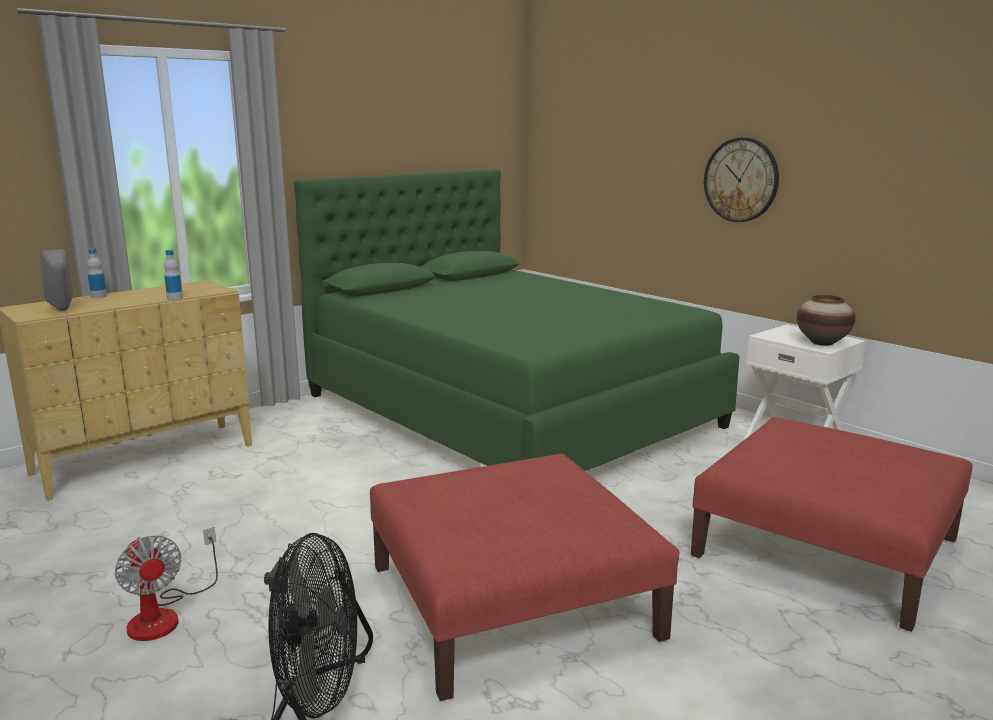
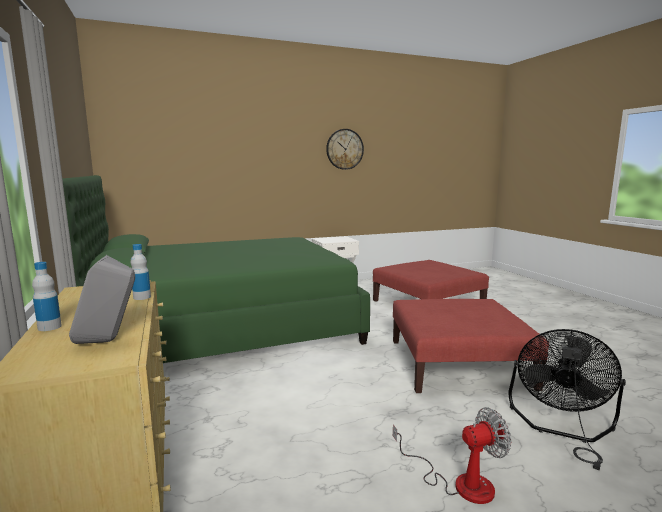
camera: 70 degrees left, 5 degrees down
(741, 180) = (276, 173): wall clock -> wall clock (344, 149)
(822, 343) = (344, 239): vase -> none

